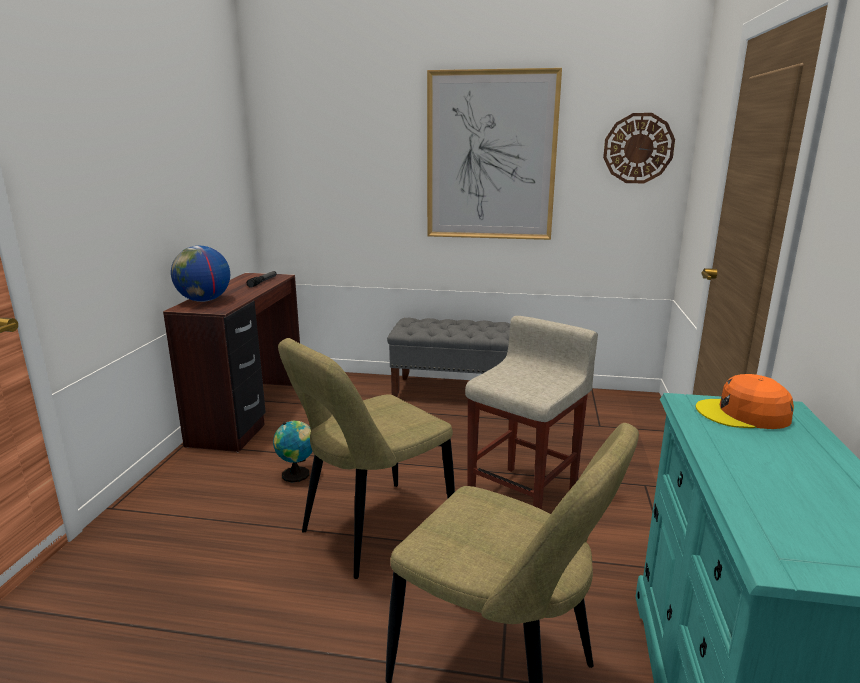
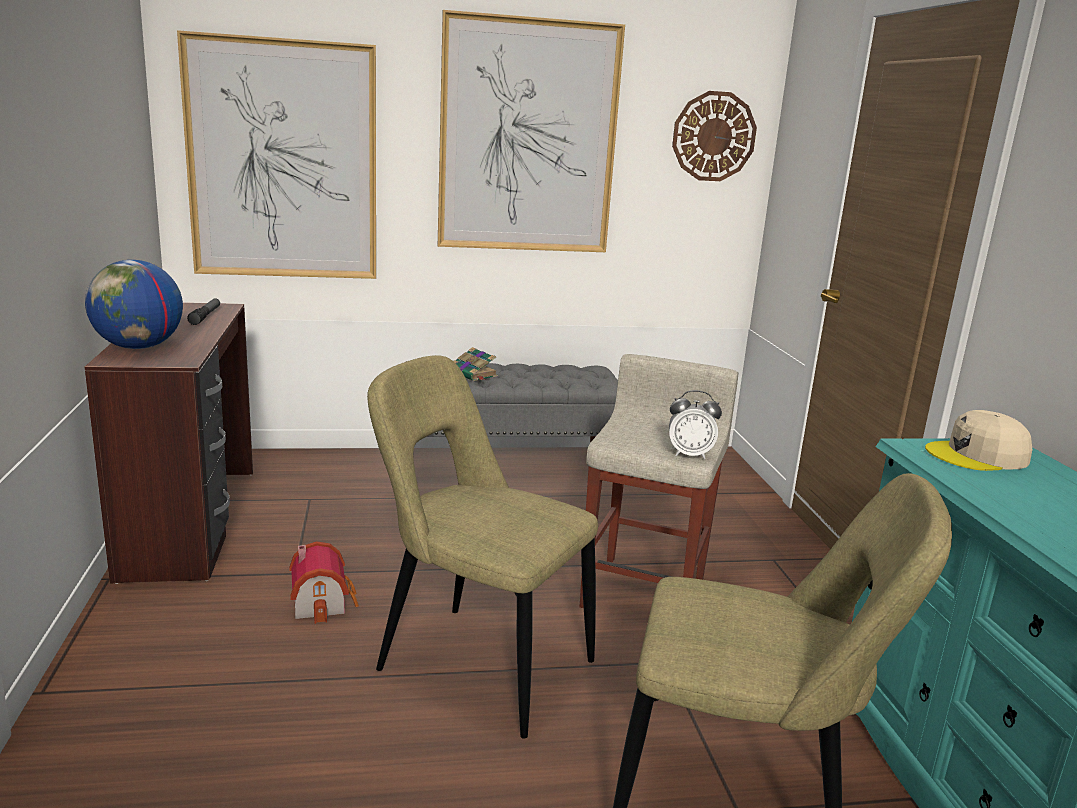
camera: 20 degrees left, 0 degrees up
(297, 474) = (323, 602): globe -> toy house
(327, 181) = (283, 161): none -> picture
(372, 531) = (477, 663): beige chair -> beige chair turned 90 degrees clockwise
(446, 327) = (473, 374): none -> book
(539, 394) = (690, 454): none -> alarm clock
(743, 414) = (977, 456): orange cap -> beige cap

